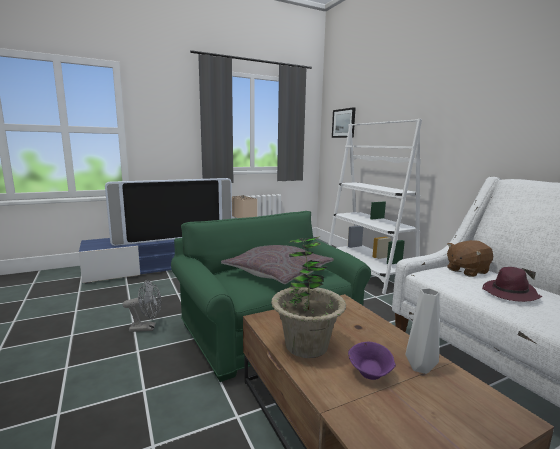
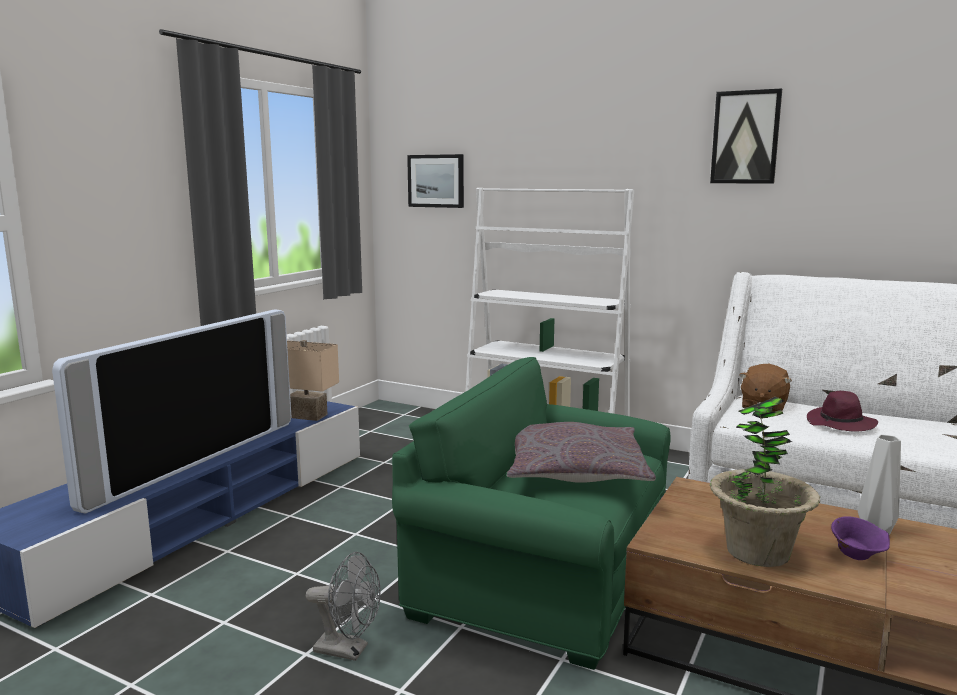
camera: 35 degrees left, 0 degrees up
(147, 328) = (348, 650): grey fan -> grey fan turned 60 degrees clockwise
(508, 77) = (745, 137): none -> picture

